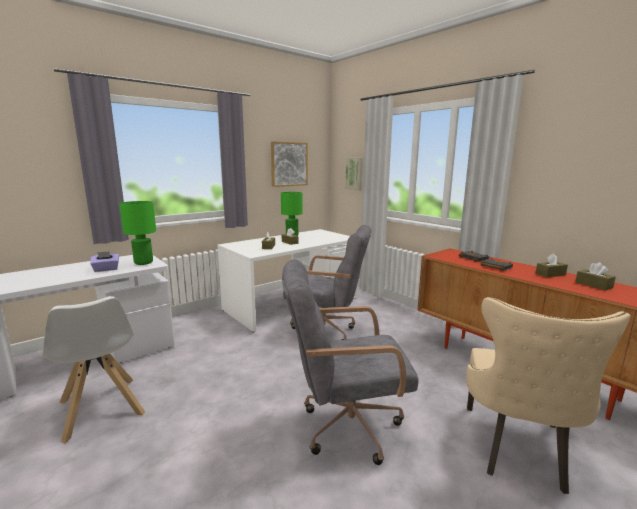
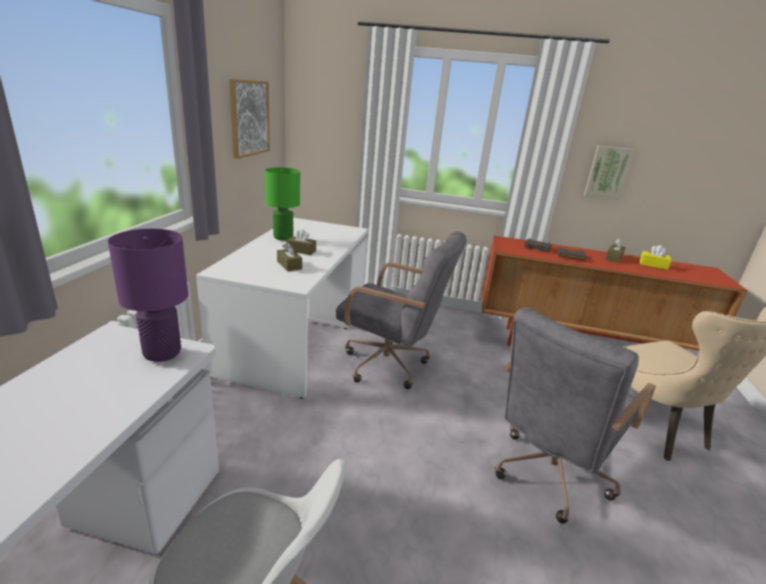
camera: 40 degrees left, 10 degrees up
(106, 269) = (109, 394): purple tissue box -> none
(144, 263) = (162, 355): green table lamp -> purple table lamp
(326, 333) = (390, 367): grey office chair -> grey office chair turned 45 degrees clockwise
(354, 174) = (335, 134): picture -> picture (608, 172)
(593, 285) = (653, 265): brown tissue box -> yellow tissue box

